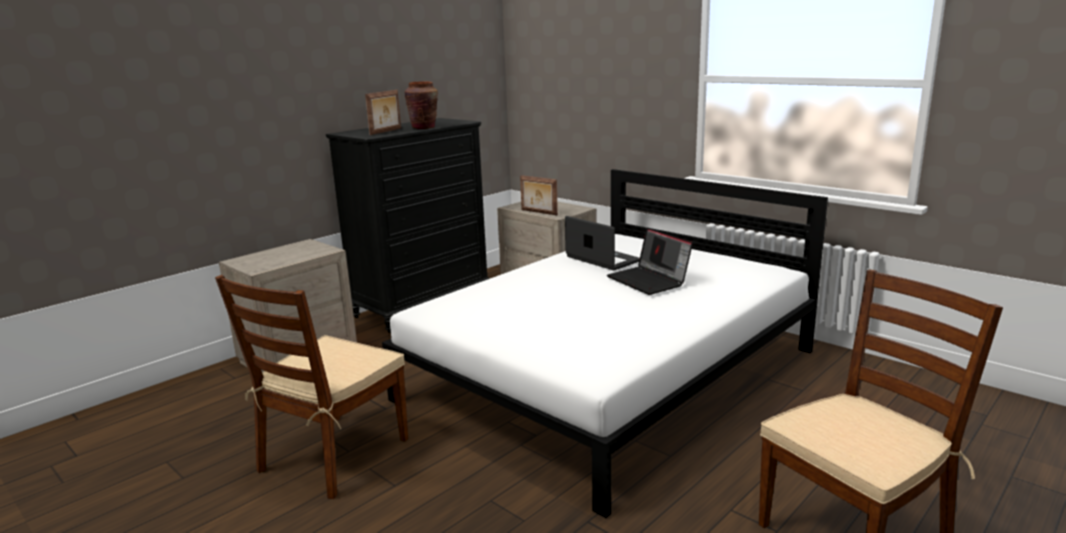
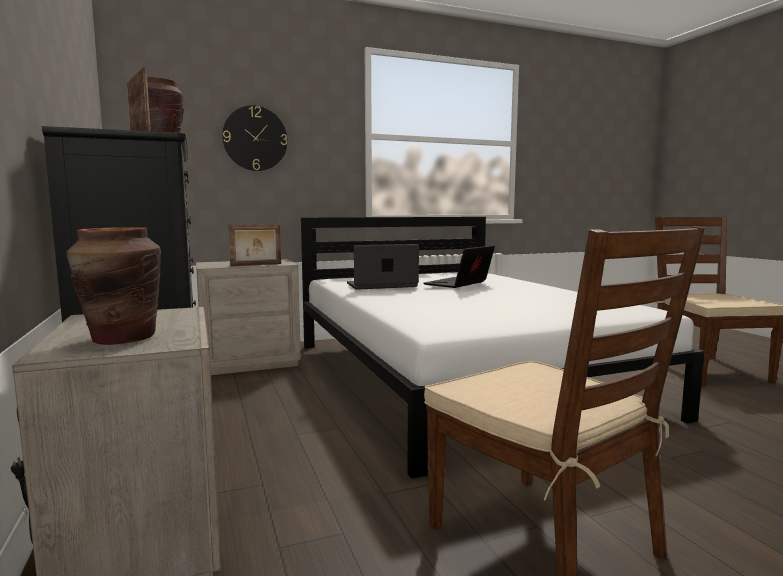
camera: 65 degrees left, 10 degrees down
(262, 260) = (122, 338): none -> brown vase
(598, 84) = (255, 138): none -> wall clock
(649, 281) = (459, 284): laptop -> laptop turned 135 degrees clockwise

